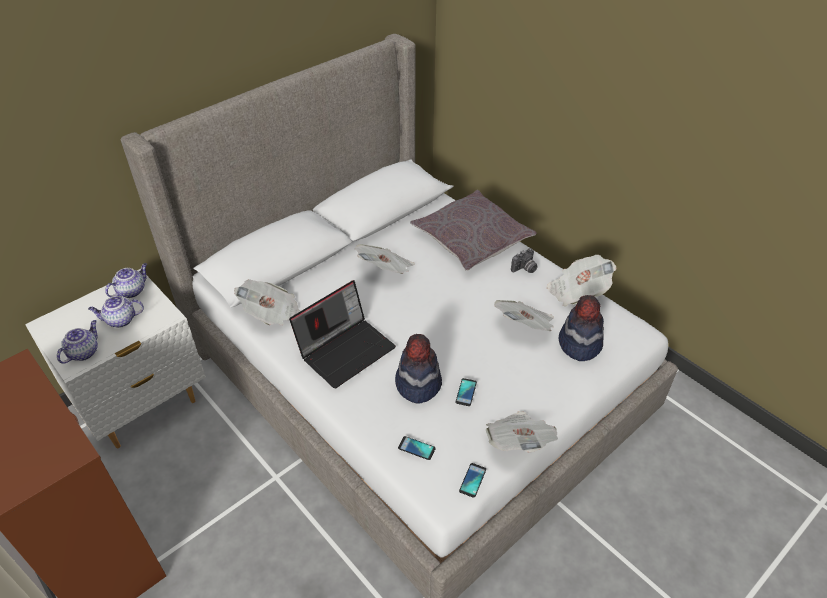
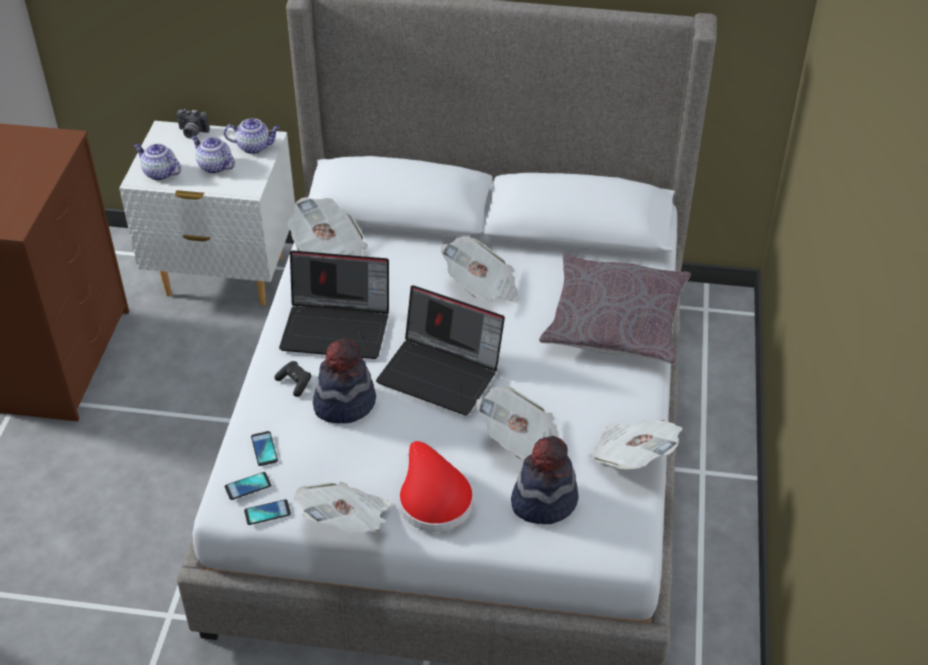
camera: 50 degrees right, 0 degrees up
(84, 352) = (159, 173): teapot -> teapot turned 135 degrees counterclockwise
(371, 399) = (295, 383): none -> black game controller
(439, 326) = (442, 373): none -> laptop
(466, 392) = (370, 444): phone -> phone (248, 486)
(525, 269) = (616, 392): camera -> camera (192, 133)
(534, 390) = (433, 498): none -> red hat

